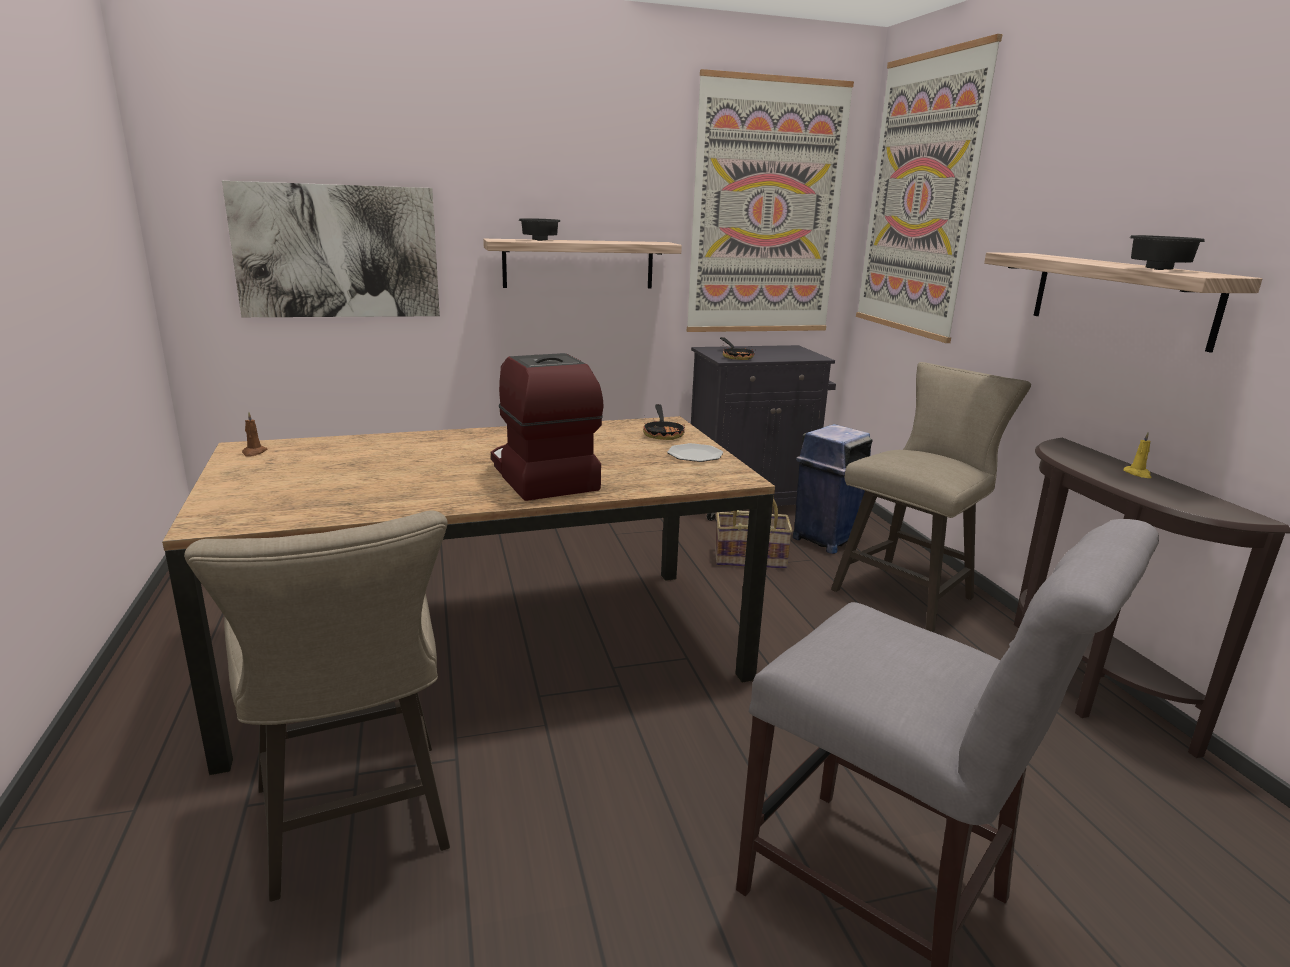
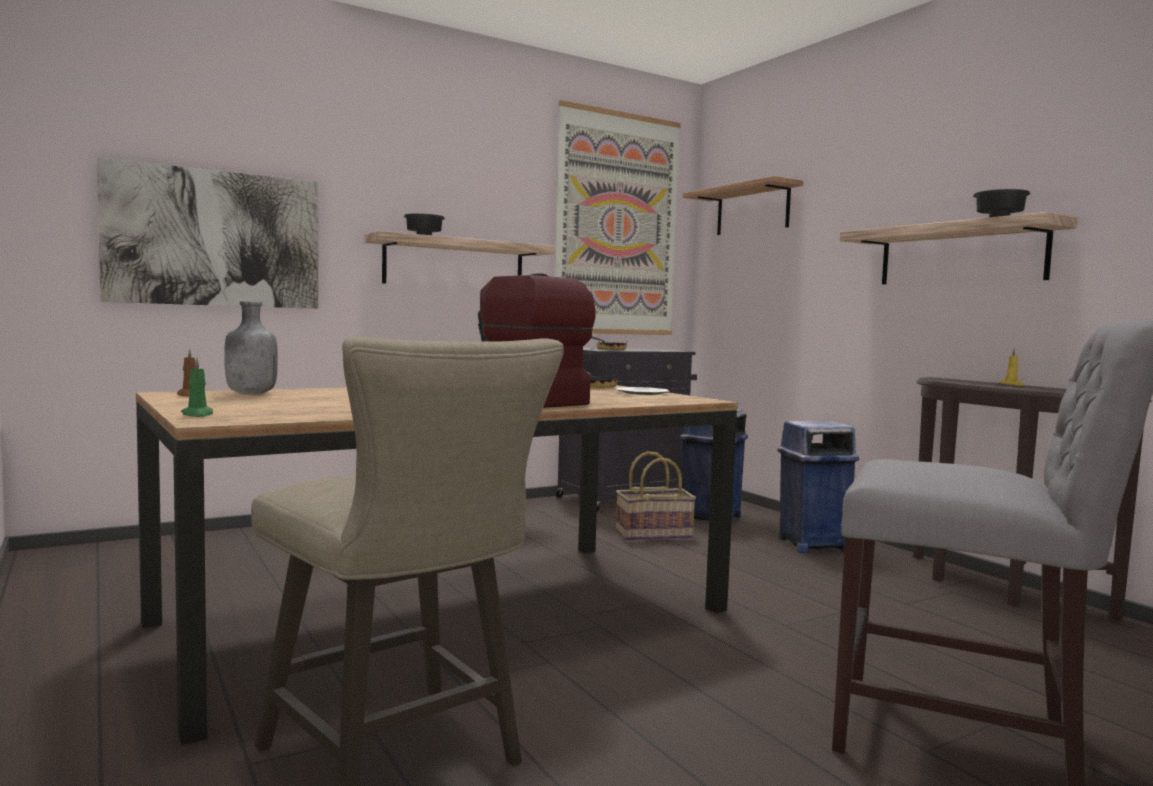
camera: 15 degrees left, 15 degrees down
(210, 508) = (197, 415): none -> green candle
(308, 450) = (250, 394): none -> grey bottle
(909, 592) = (811, 544): beige stool -> blue trash can
(919, 197) = (752, 210): picture -> shelf

